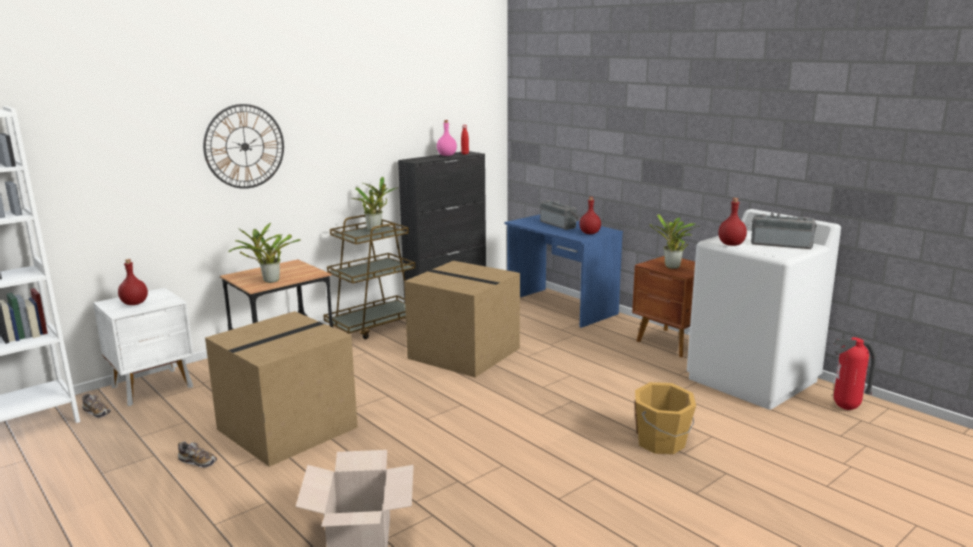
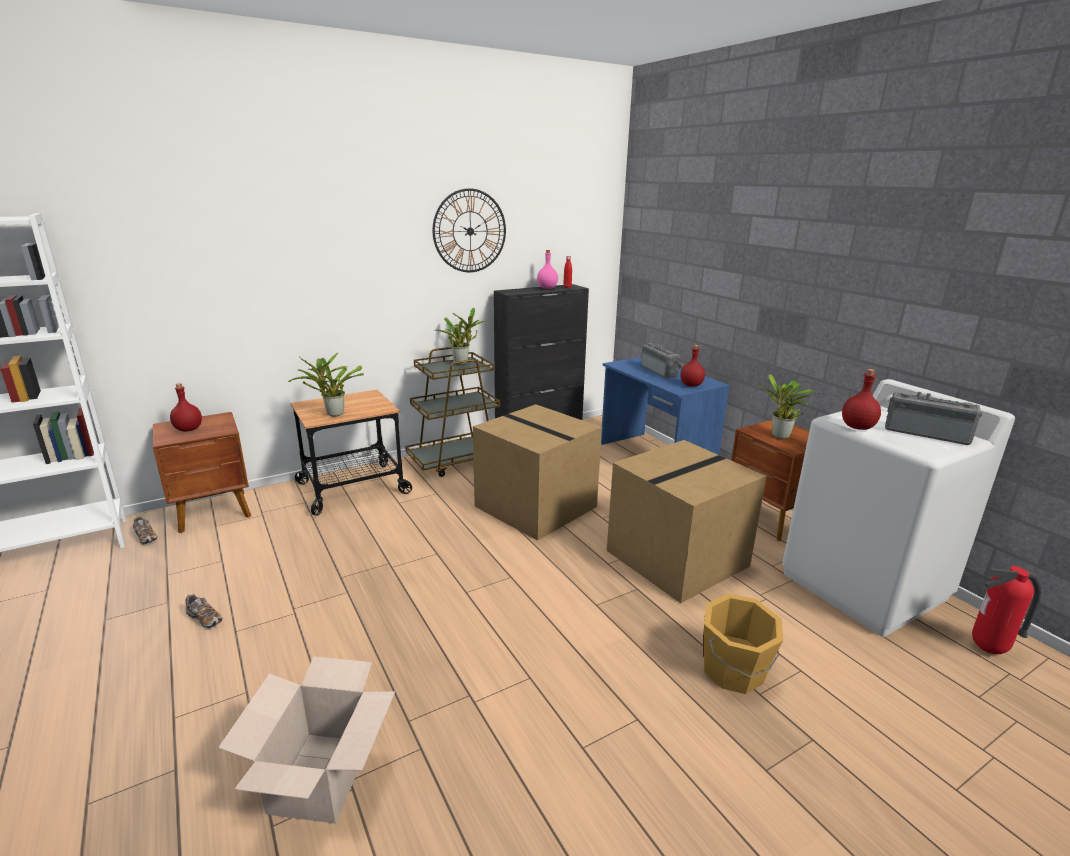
camera: 10 degrees right, 5 degrees up
(154, 387) = (214, 512): white nightstand -> brown nightstand
(244, 146) = (320, 269): wall clock -> wall clock (470, 231)
(287, 427) = (316, 583): cardboard box -> cardboard box (677, 557)

